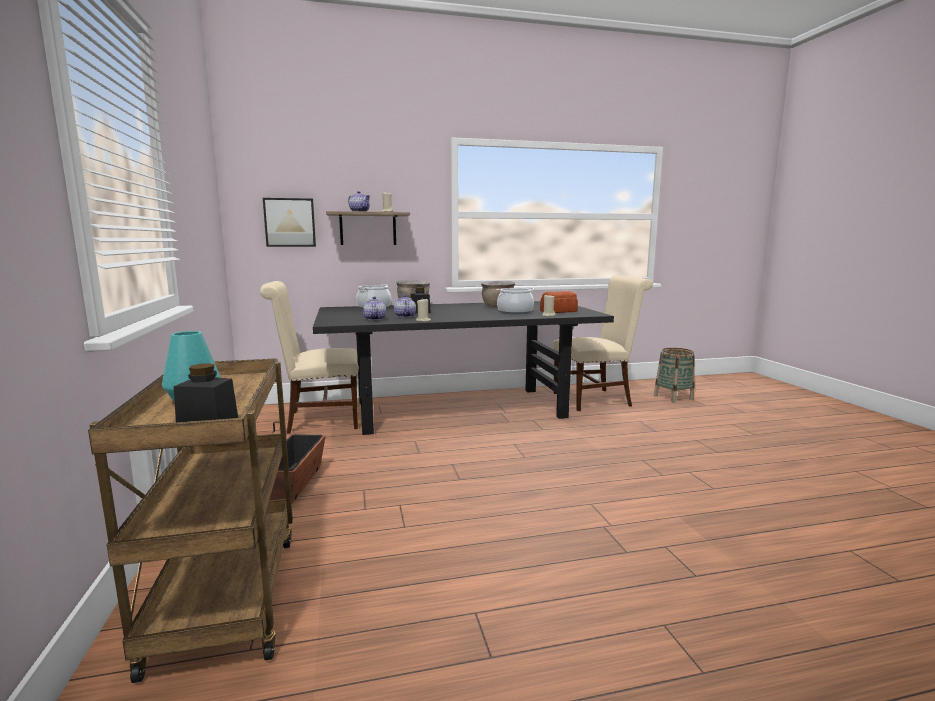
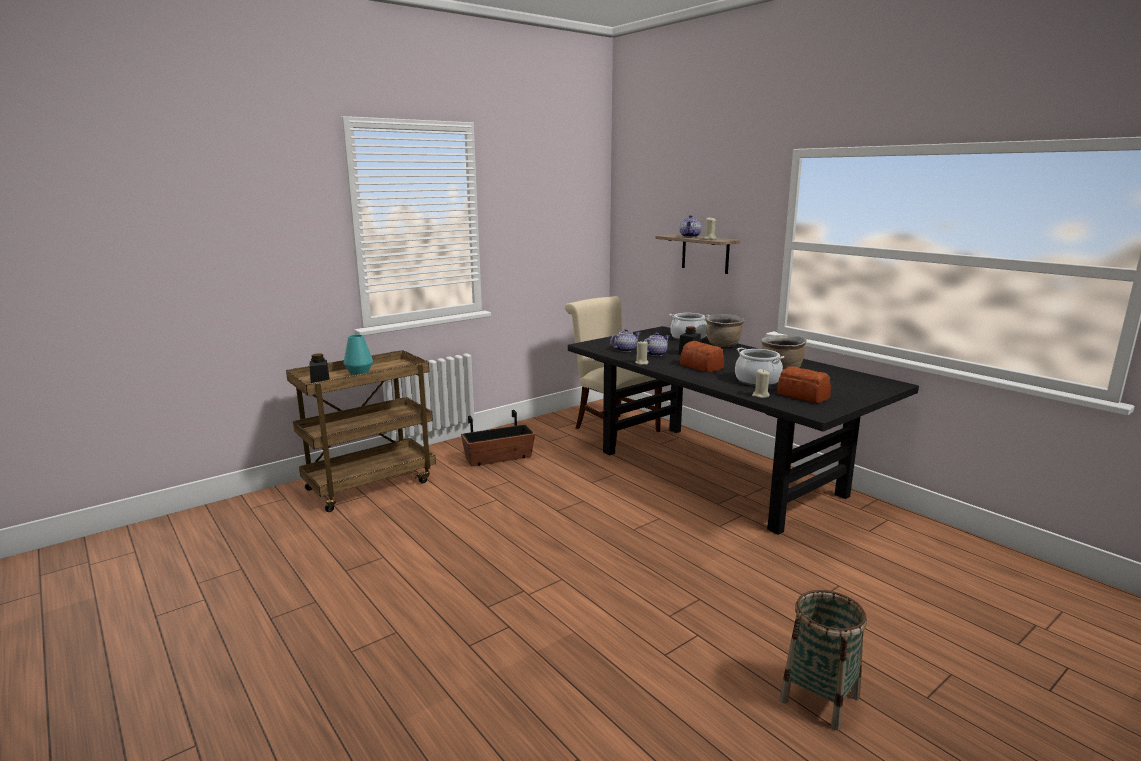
camera: 65 degrees right, 5 degrees up
(290, 222) = (649, 242): picture -> none
(459, 314) = (701, 366): none -> bread
(596, 399) = (884, 543): beige chair -> none
(673, 397) = (1007, 608): basket -> basket (819, 698)

